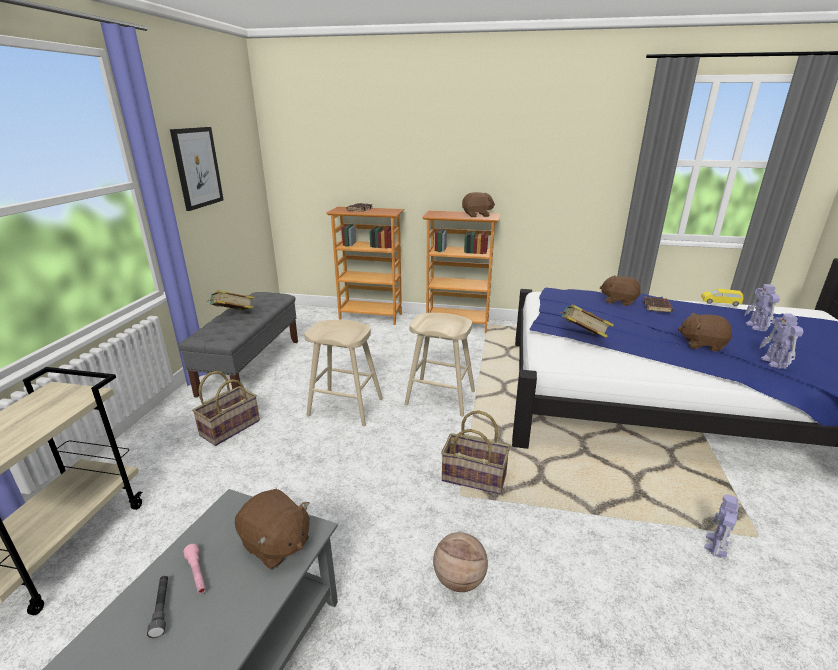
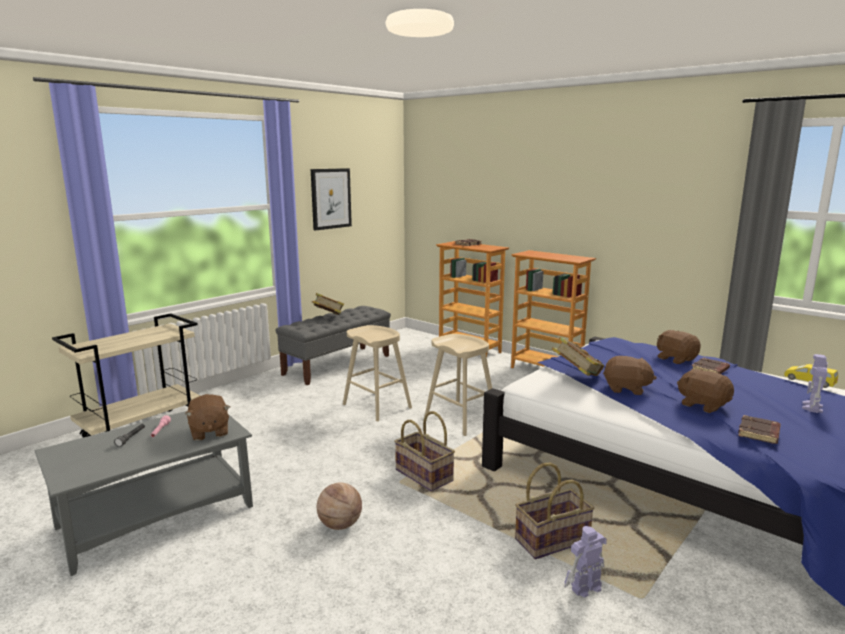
camera: 30 degrees right, 10 degrees down
(230, 427) = (285, 398): basket -> basket (552, 539)
(477, 215) = (567, 257): brown plush toy -> brown plush toy (626, 389)
(774, 363) = (759, 433): toy robot -> brown book

